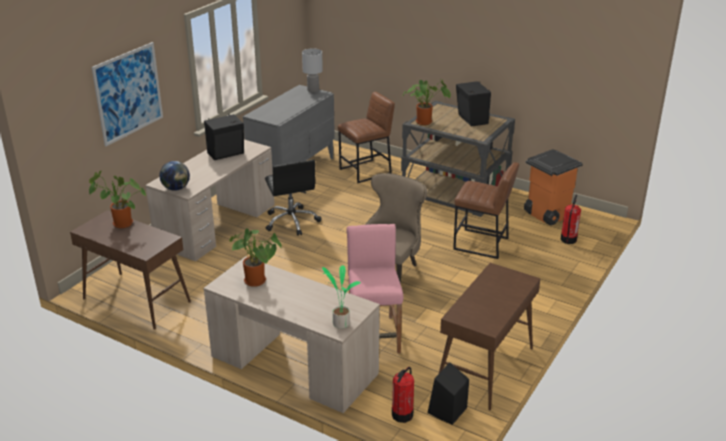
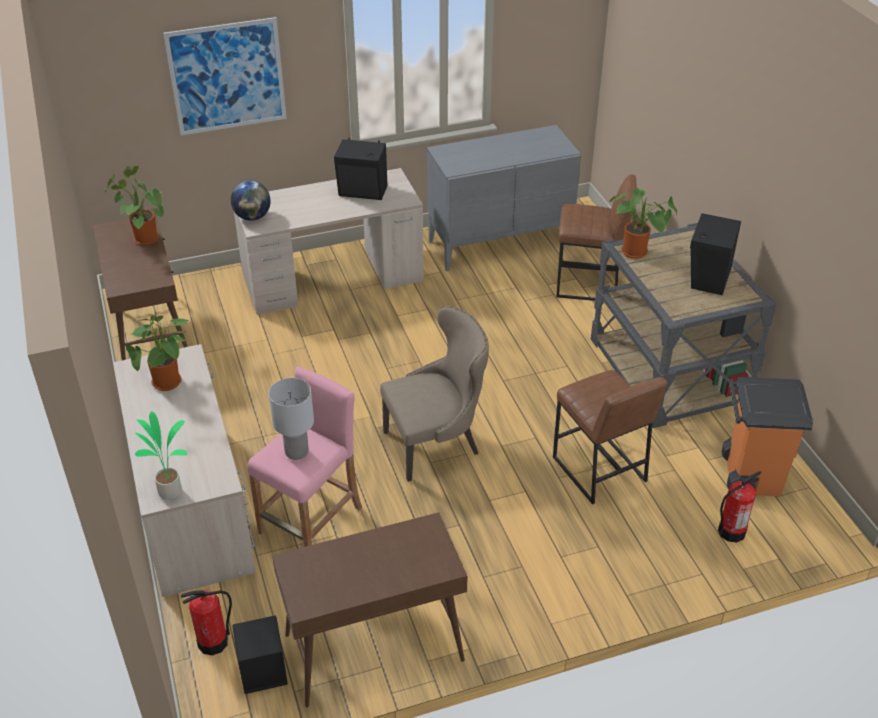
camera: 40 degrees right, 10 degrees up
(292, 221) = (414, 314): black office chair -> none
(313, 91) = (559, 142): grey table lamp -> grey table lamp (297, 453)

